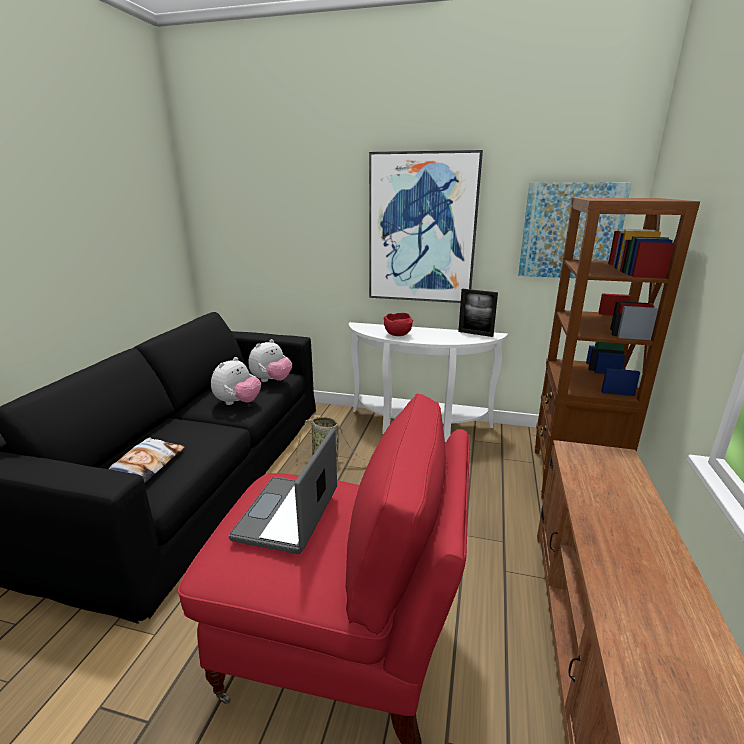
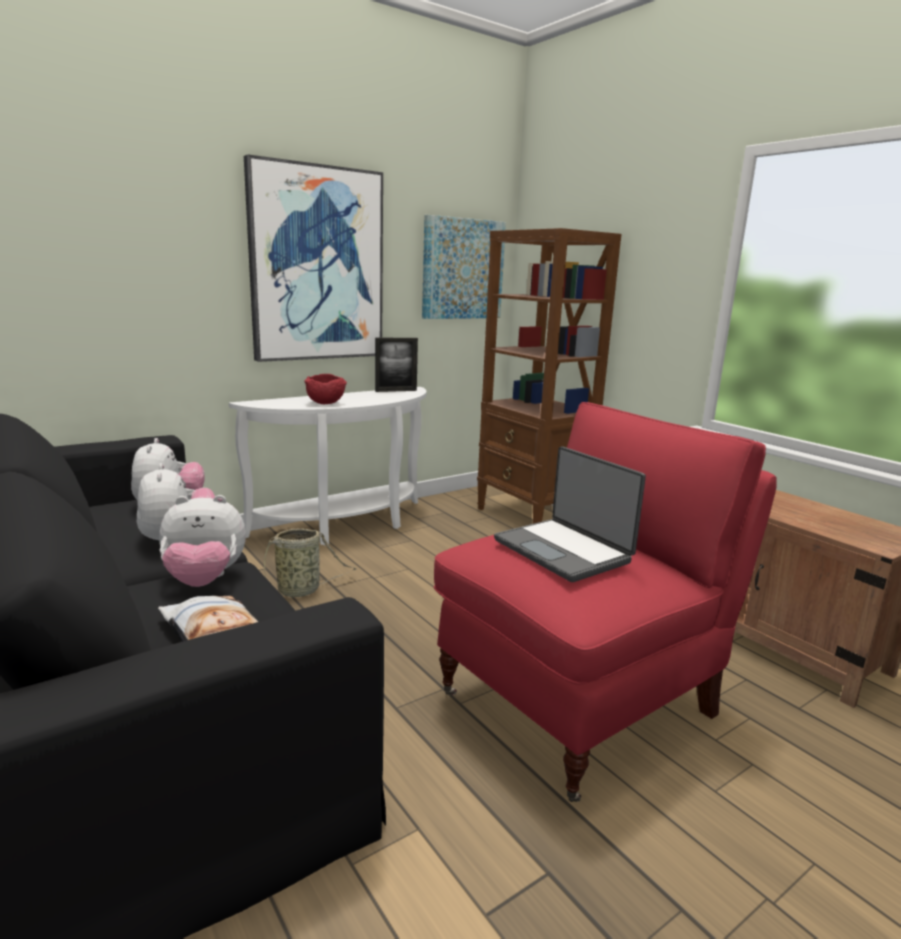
camera: 50 degrees left, 5 degrees down
(204, 431) = (204, 580): none -> plush toy

